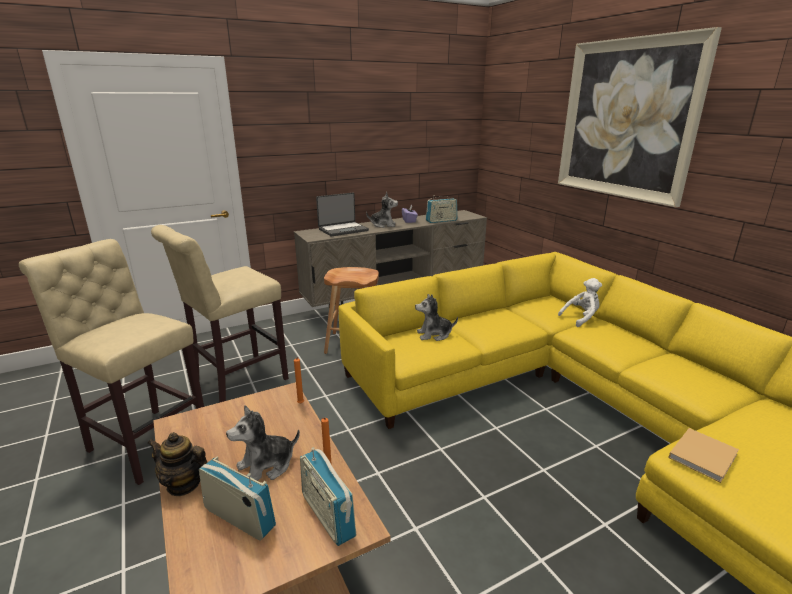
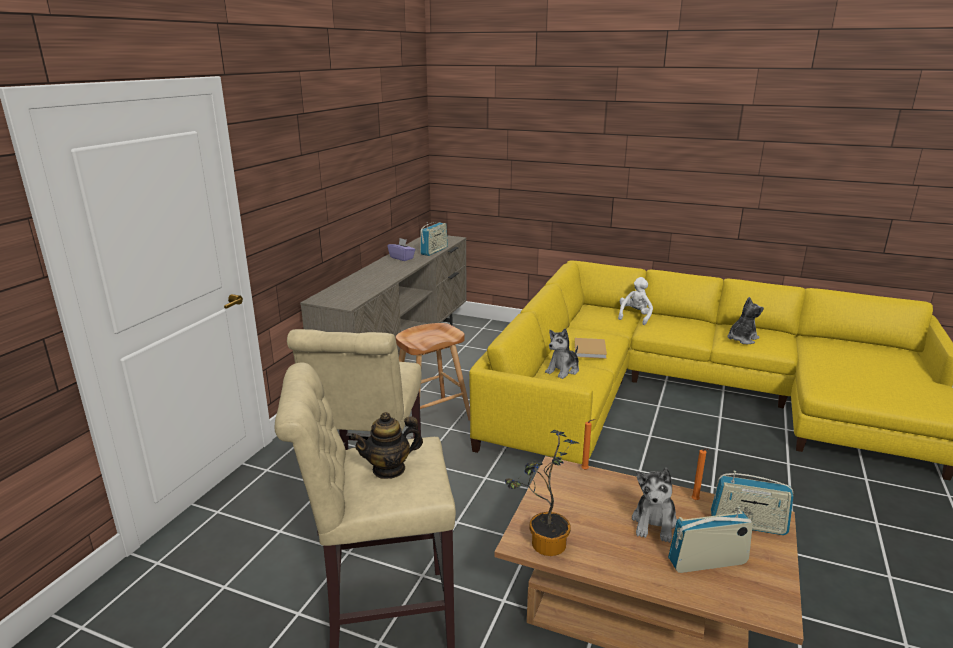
camera: 40 degrees left, 0 degrees up
(180, 433) = (543, 545): none -> potted plant
(184, 484) = (629, 571): teapot -> teapot (389, 469)
(343, 230) = (356, 286): laptop -> none
(383, 225) = (387, 269): plush toy -> plush toy (741, 339)
(627, 120) = (626, 128): picture -> none
(703, 455) = (828, 383): beige book -> beige book (590, 349)

